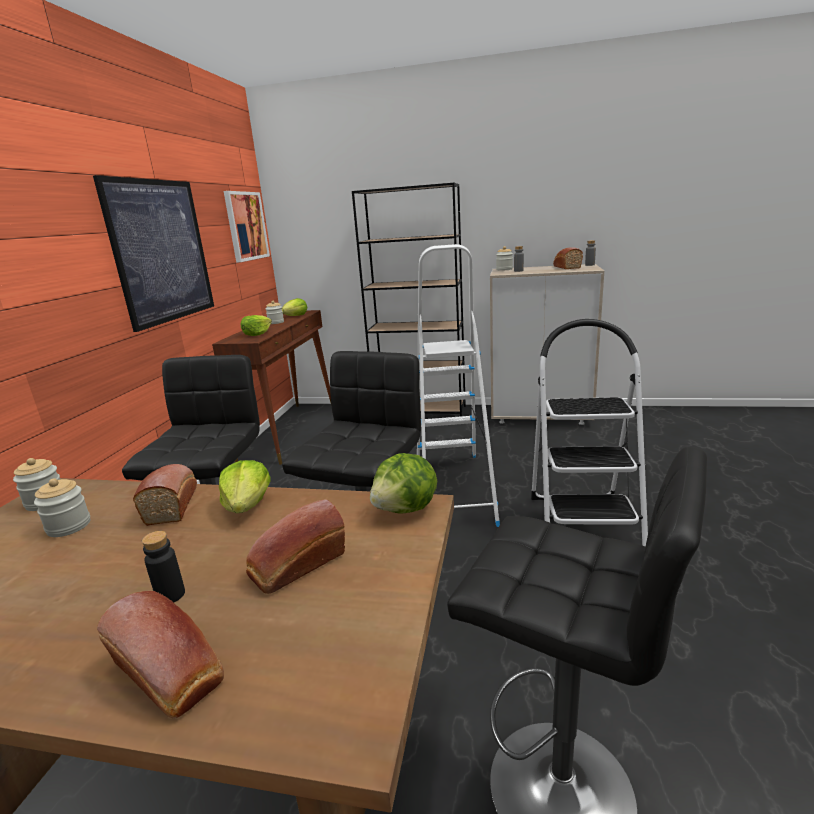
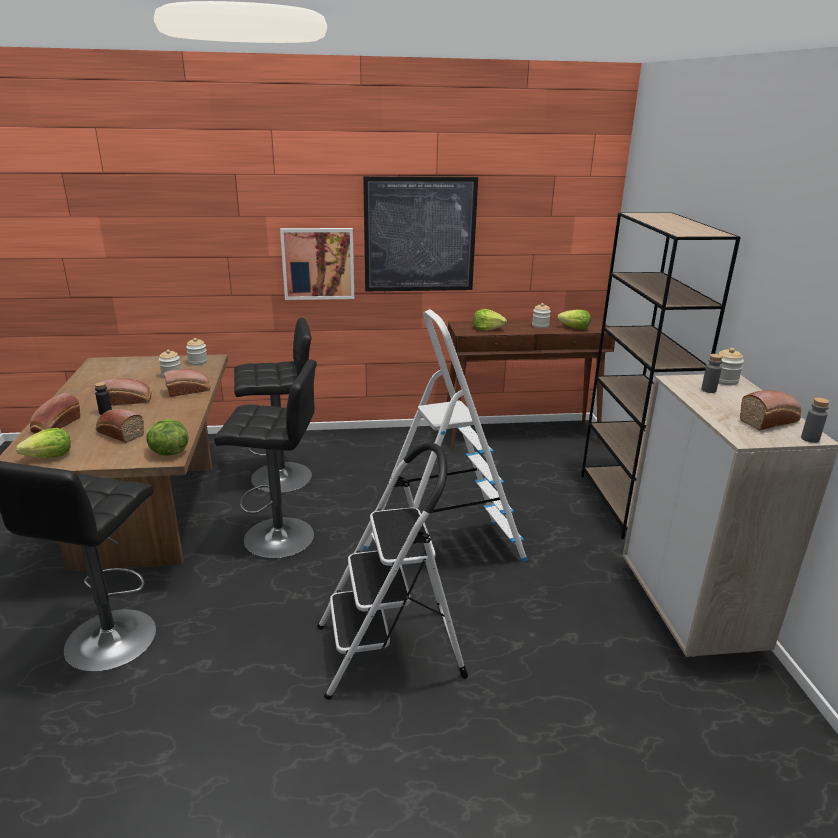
camera: 70 degrees right, 5 degrees up
(143, 567) = (129, 401): none -> bread
(246, 226) = (568, 219): picture -> picture (318, 263)
(247, 505) = (183, 409): lettuce -> lettuce (49, 456)

